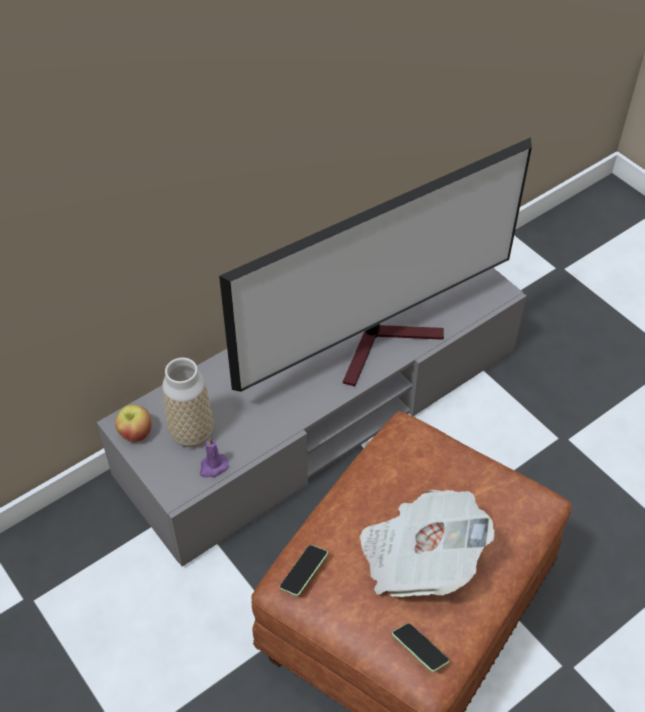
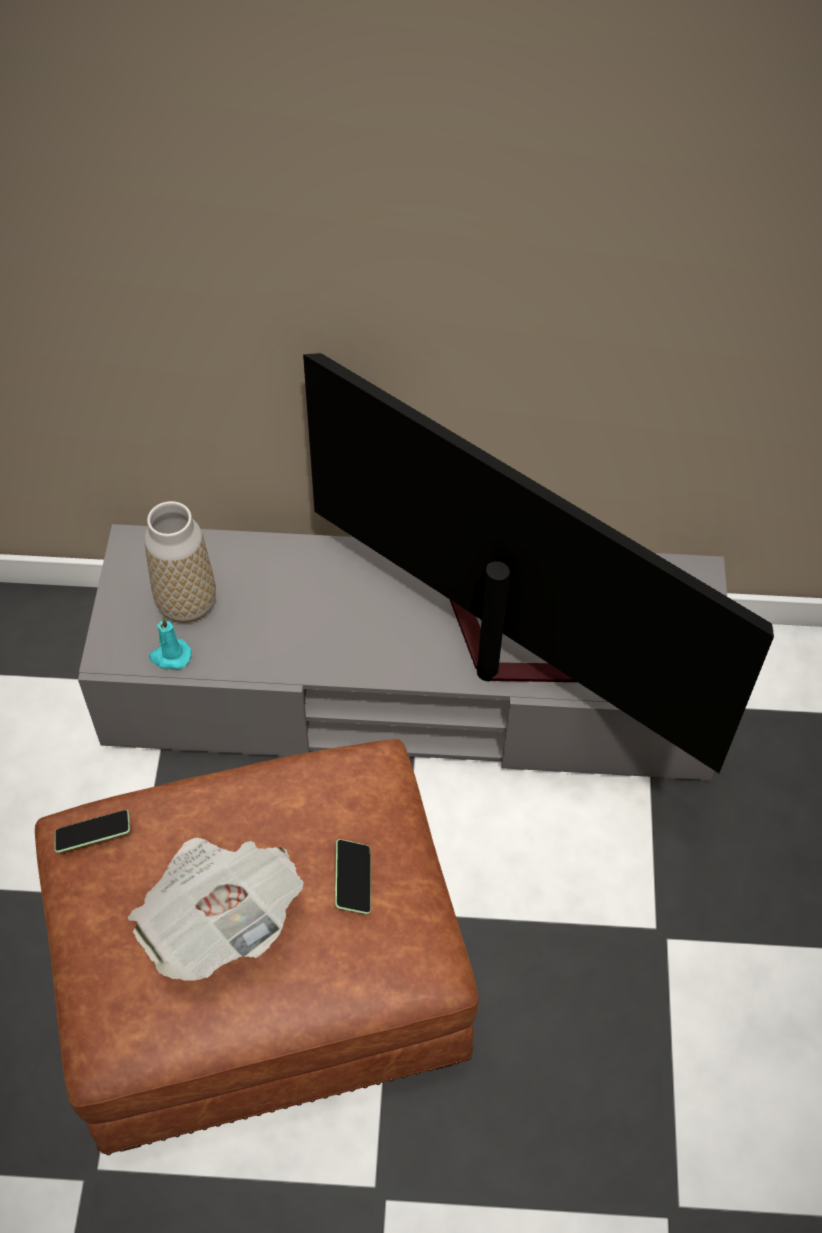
camera: 40 degrees right, 5 degrees up
(135, 433) = (135, 563): apple -> none
(213, 467) = (170, 656): purple candle -> turquoise candle
(385, 342) = (497, 651): television -> television turned 150 degrees counterclockwise
(419, 650) = (114, 1015): phone -> phone (353, 881)

